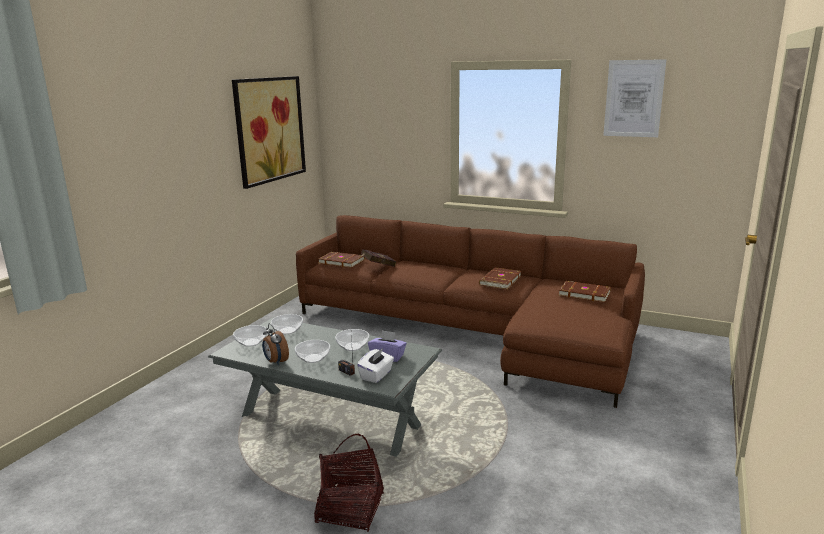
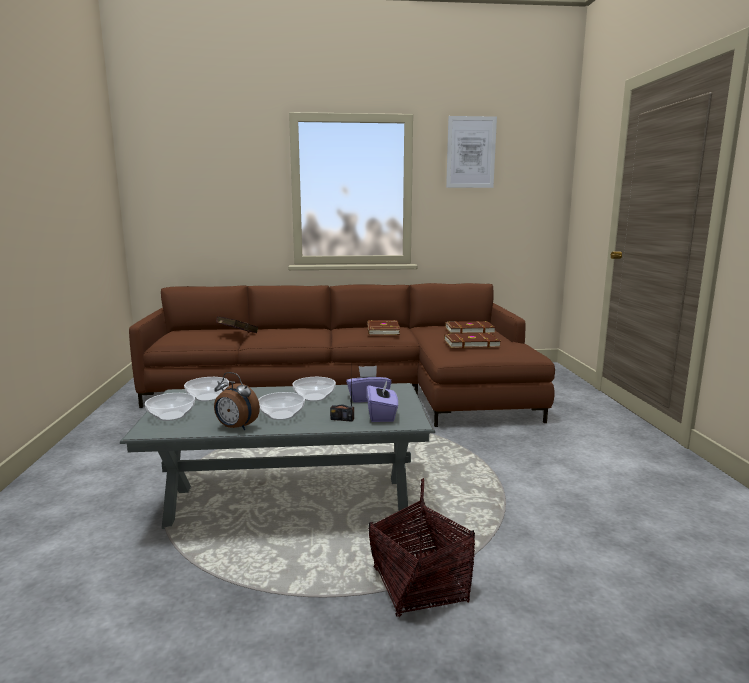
camera: 30 degrees left, 5 degrees down
(269, 129) = (76, 174): picture -> none
(341, 261) = (188, 335): brown book -> brown book (471, 343)
(376, 375) = (382, 415): white tissue box -> purple tissue box

